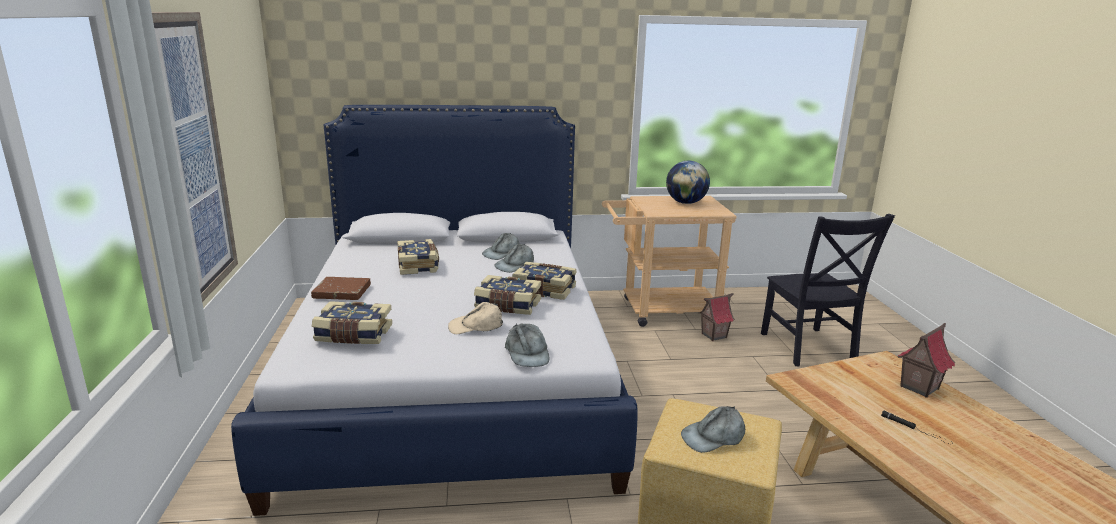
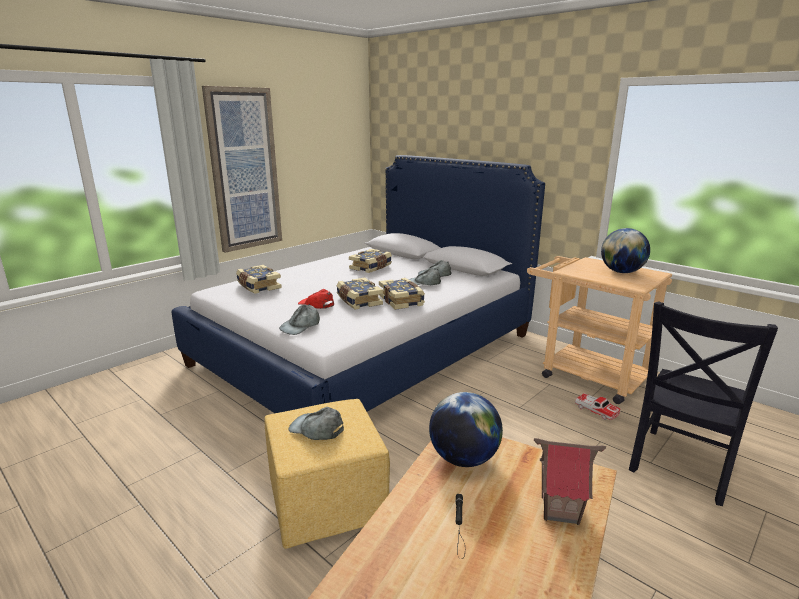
camera: 50 degrees right, 0 degrees up
(342, 292) = (306, 268): brown book -> none
(476, 326) = (316, 304): beige cap -> red cap
(713, 335) = (596, 410): toy house -> toy car
(830, 391) = (463, 459): none -> globe

